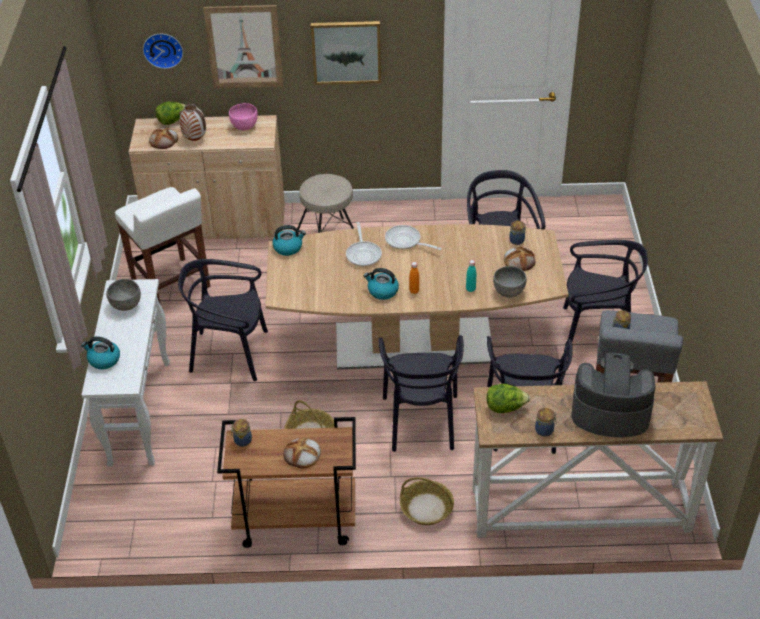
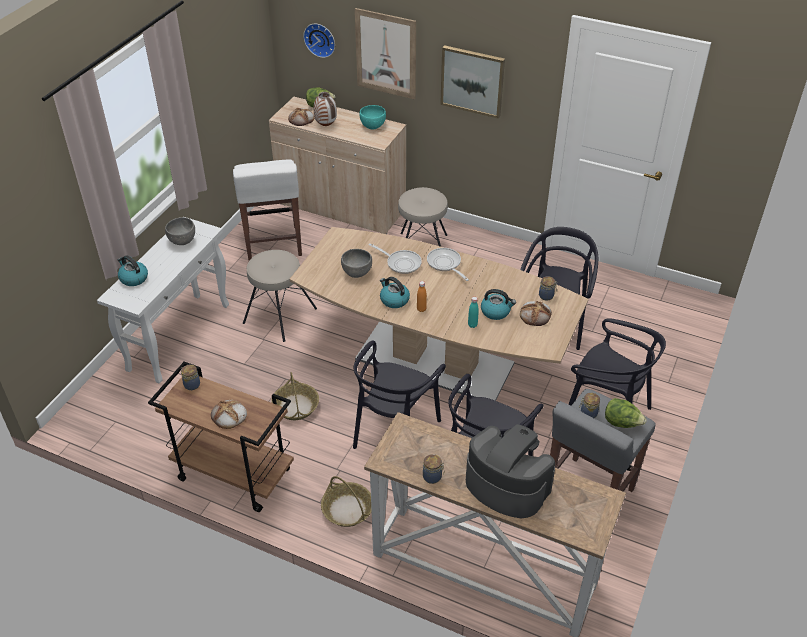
camera: 25 degrees right, 0 degrees up
(230, 354) = (279, 315): black chair -> beige stool
(244, 127) = (372, 126): pink bowl -> turquoise bowl
(288, 248) = (343, 237): kettle -> kettle (496, 311)
(363, 254) = (401, 263): frying pan -> frying pan turned 75 degrees counterclockwise
(505, 408) = (412, 442): lettuce -> lettuce (622, 423)
(508, 292) = (505, 340): grey bowl -> grey bowl (356, 273)

